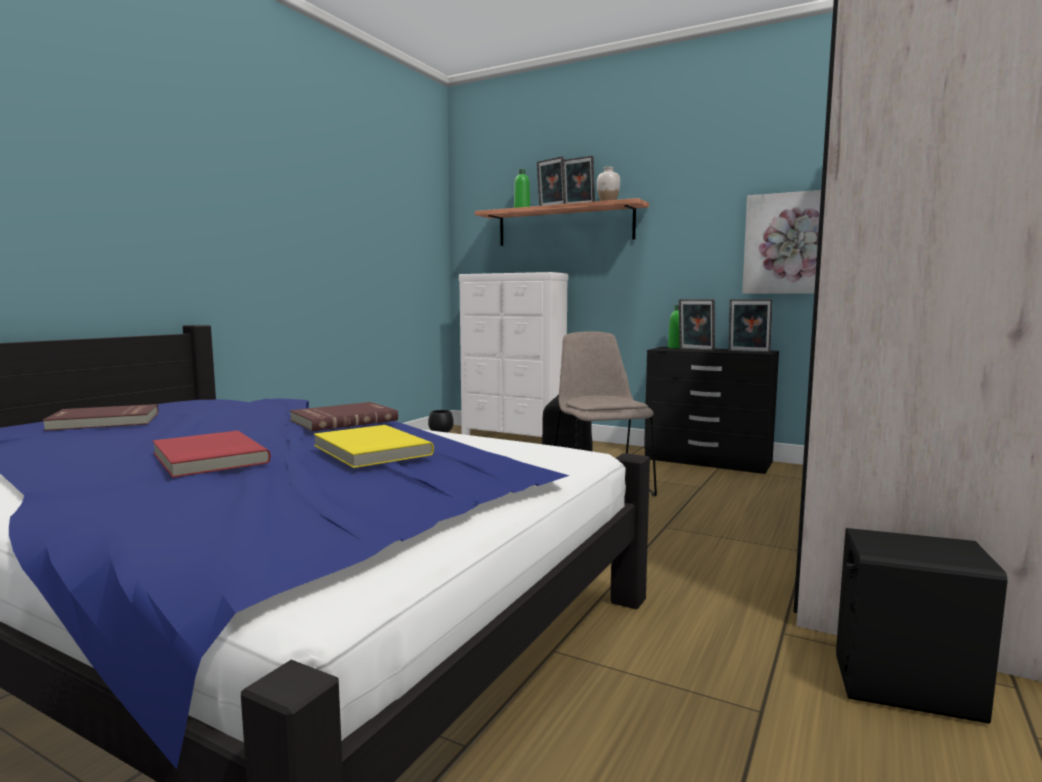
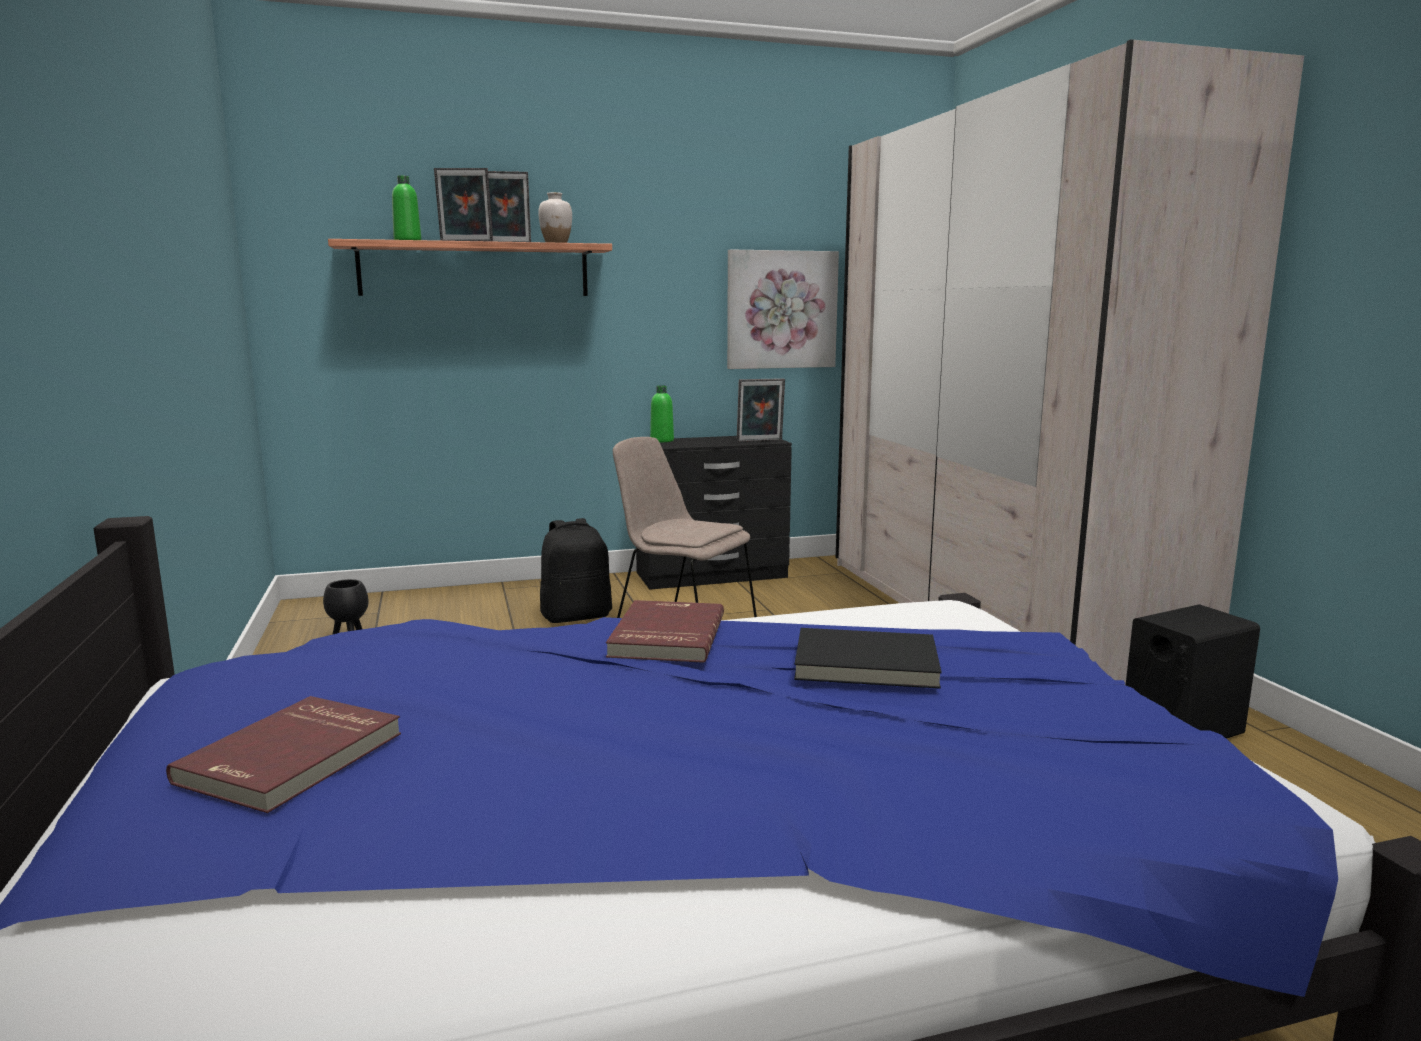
camera: 45 degrees left, 5 degrees up
(207, 458) = (769, 739): red book -> none
(369, 450) = (866, 665): yellow book -> black book
(512, 437) = (426, 599): white dresser -> none
(695, 350) = (699, 443): picture frame -> none

